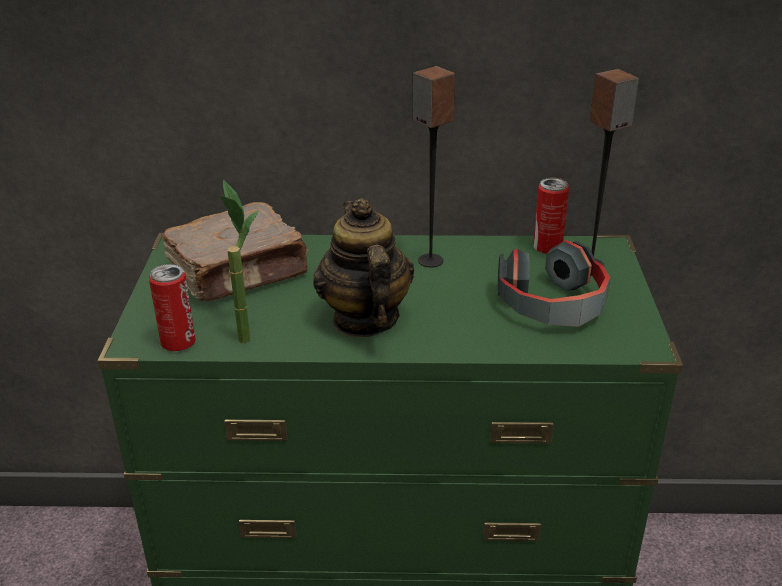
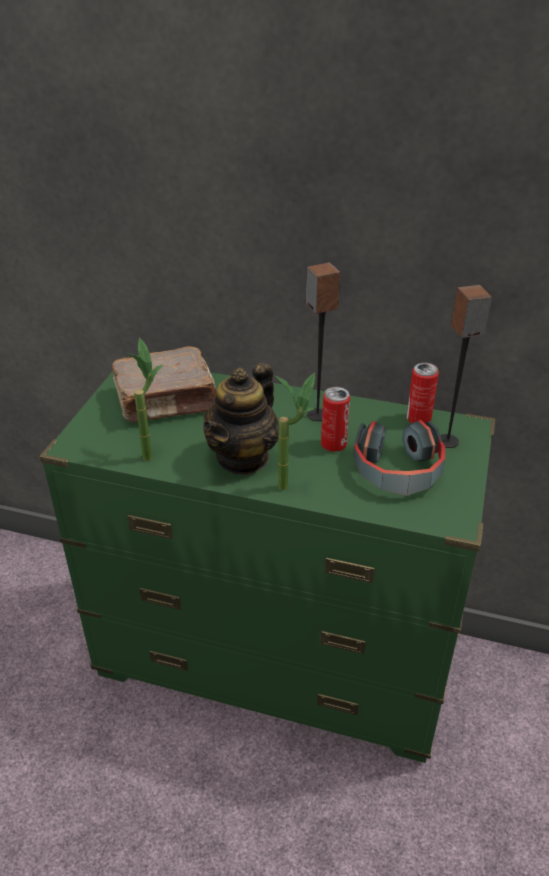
camera: 15 degrees right, 5 degrees up
(178, 343) = (100, 452): can -> can (333, 445)
(364, 319) = (243, 457): teapot -> teapot turned 150 degrees counterclockwise
(439, 339) = (293, 485): none -> potted plant

